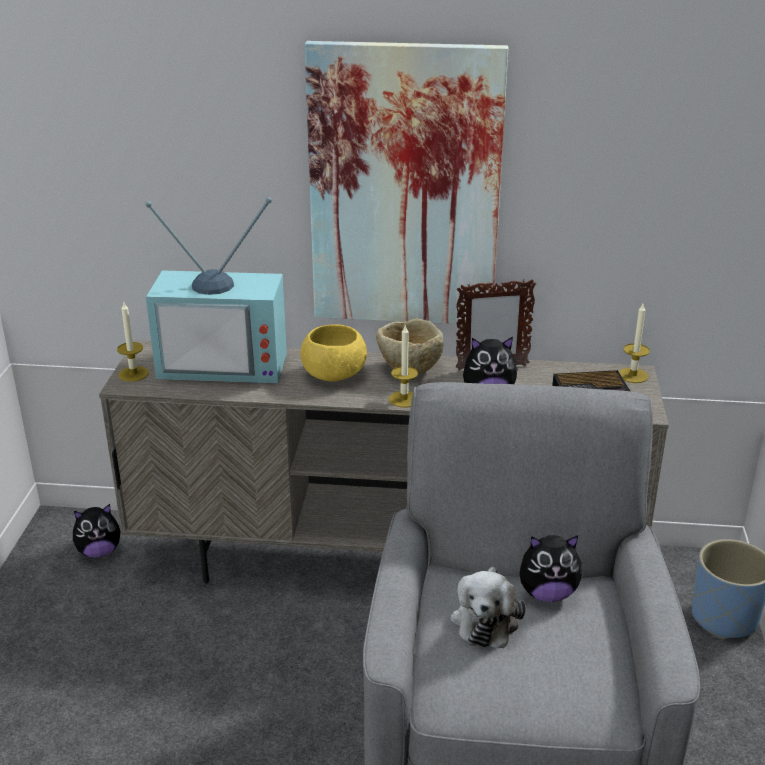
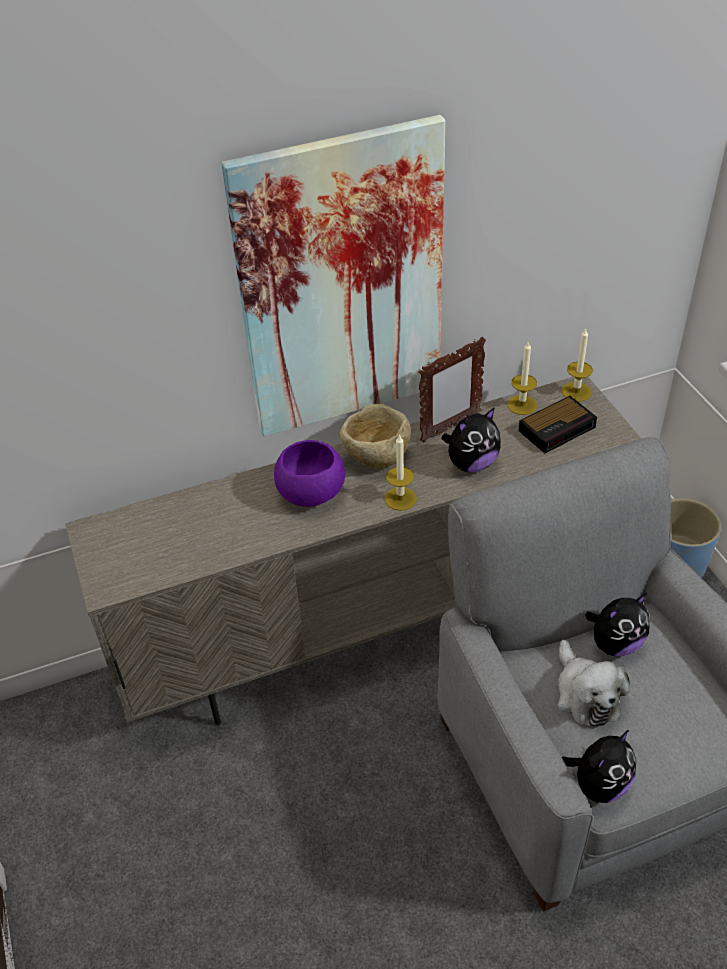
camera: 25 degrees left, 15 degrees up
(99, 551) = (84, 736): plush toy -> plush toy (598, 784)
(133, 374) = (103, 570): candle -> candle (522, 405)
(226, 363) = (190, 518): television -> none
(334, 374) = (311, 492): yellow bowl -> purple bowl

